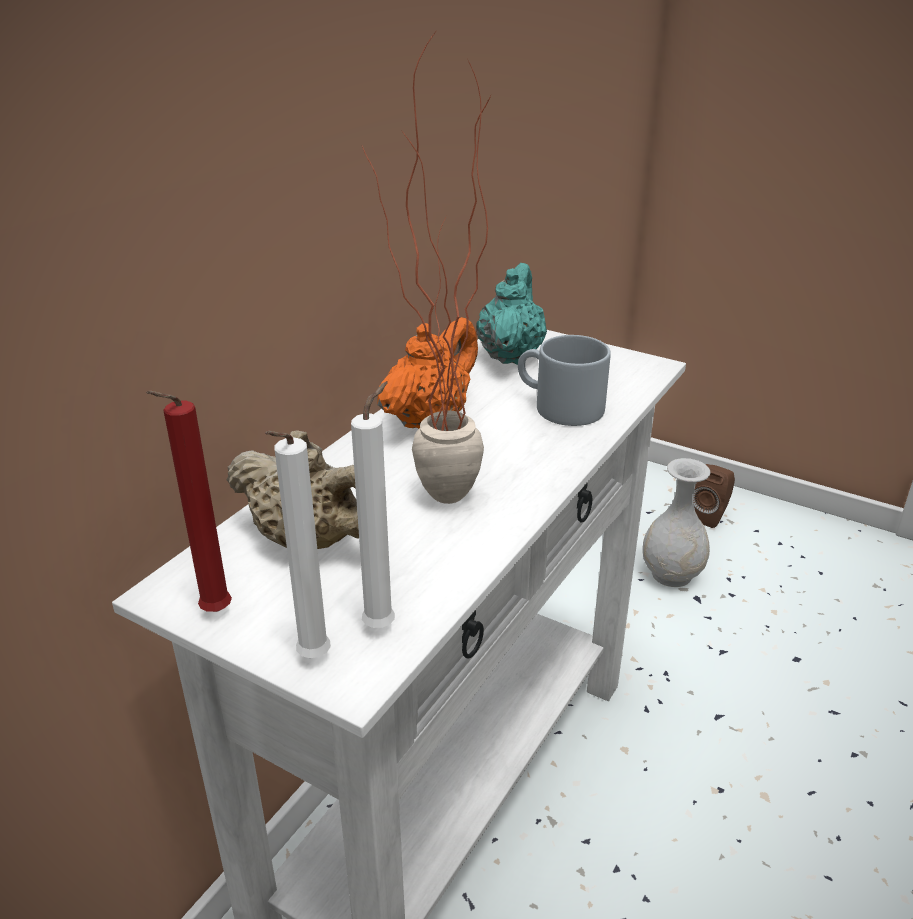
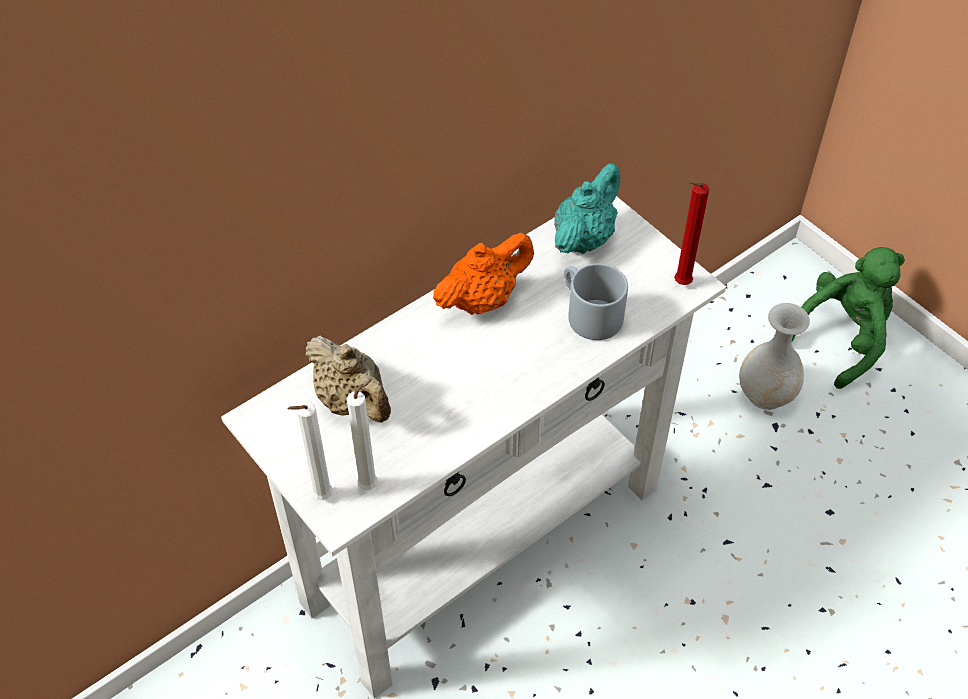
camera: 20 degrees right, 20 degrees up
(212, 614) = (275, 445): red candle -> red candle (679, 284)
(431, 505) = (445, 391): potted plant -> none
(709, 515) = (841, 338): brown speaker -> green plush toy

